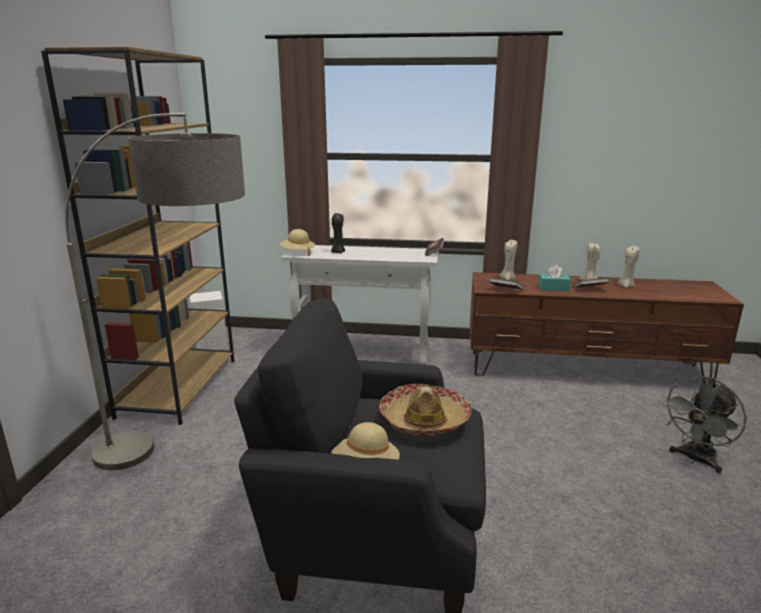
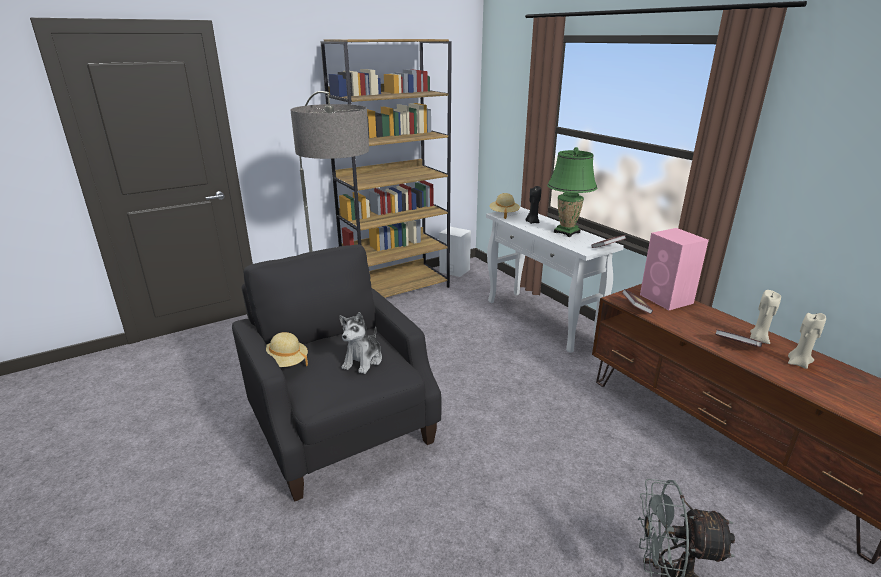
camera: 50 degrees right, 5 degrees up
(382, 252) = (566, 232): none -> green table lamp
(424, 419) = (363, 360): hat -> plush toy
(507, 279) = (667, 299): beige candle -> pink speaker
(553, 288) = (694, 327): turquoise tissue box -> none

